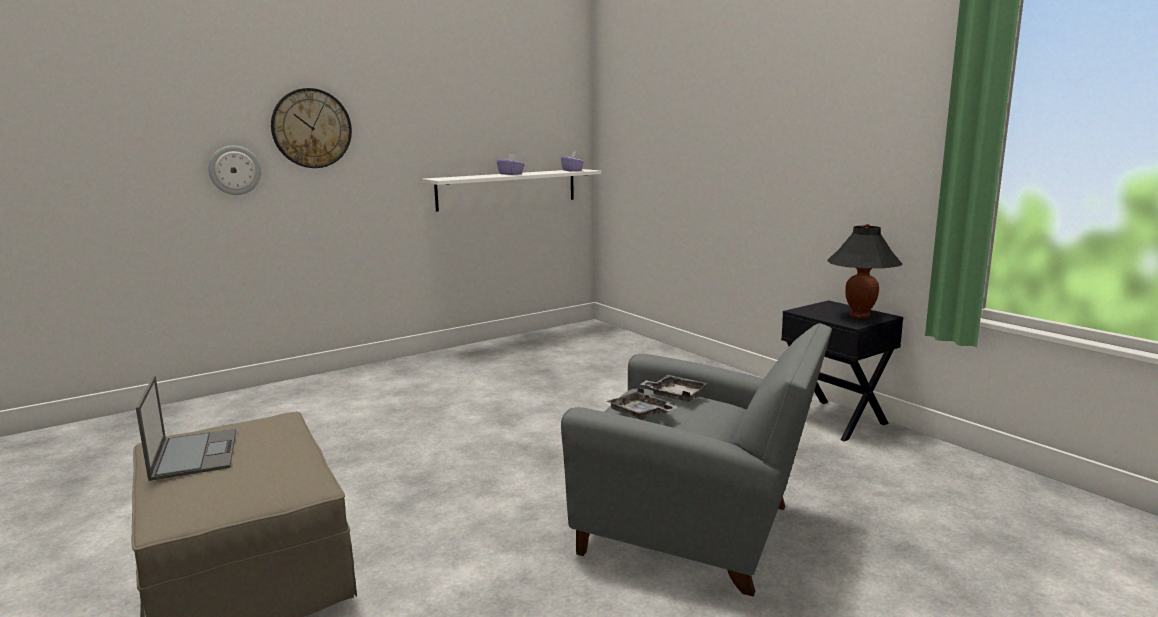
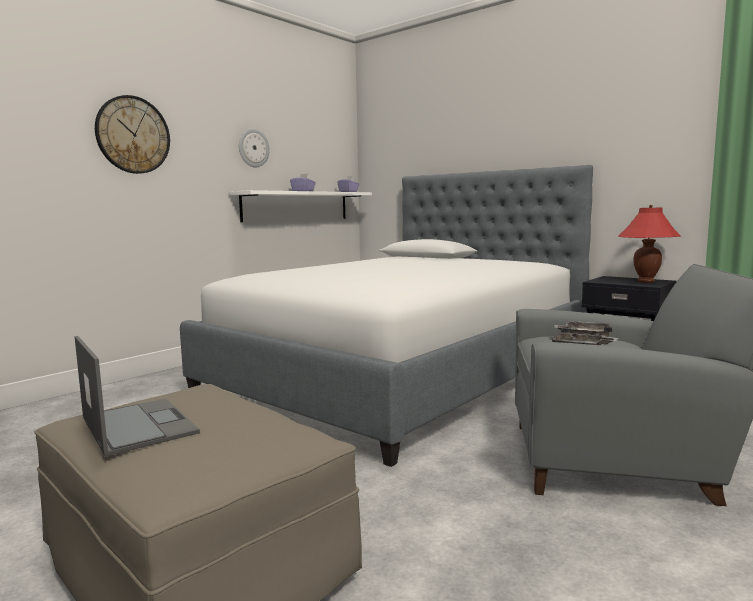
camera: 15 degrees left, 5 degrees down
(234, 170) = (58, 169): wall clock -> wall clock (253, 148)
(576, 397) = (403, 374): none -> bed
(859, 316) = (645, 281): black table lamp -> red table lamp

